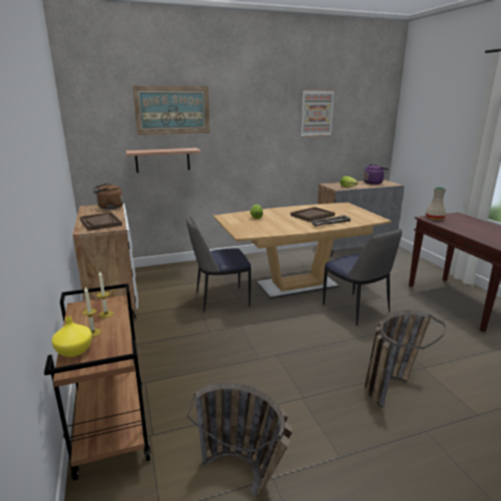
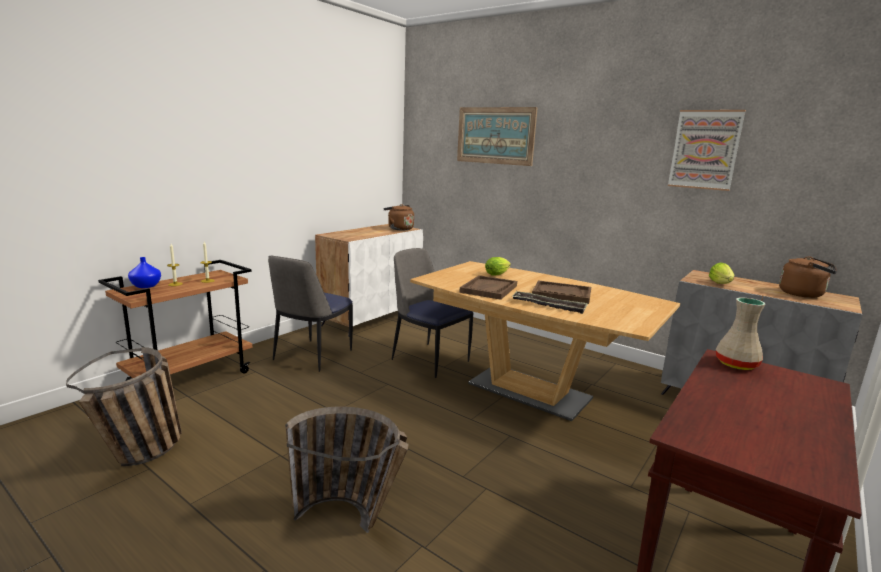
camera: 55 degrees right, 5 degrees down
(75, 350) = (147, 286): yellow vase -> blue vase
(101, 222) = (354, 234): brown tray -> brown tray (489, 289)
(162, 160) = (478, 192): shelf -> none
(357, 309) = (525, 451): chair -> chair (312, 356)
(373, 183) = (804, 294): purple kettle -> brown kettle

